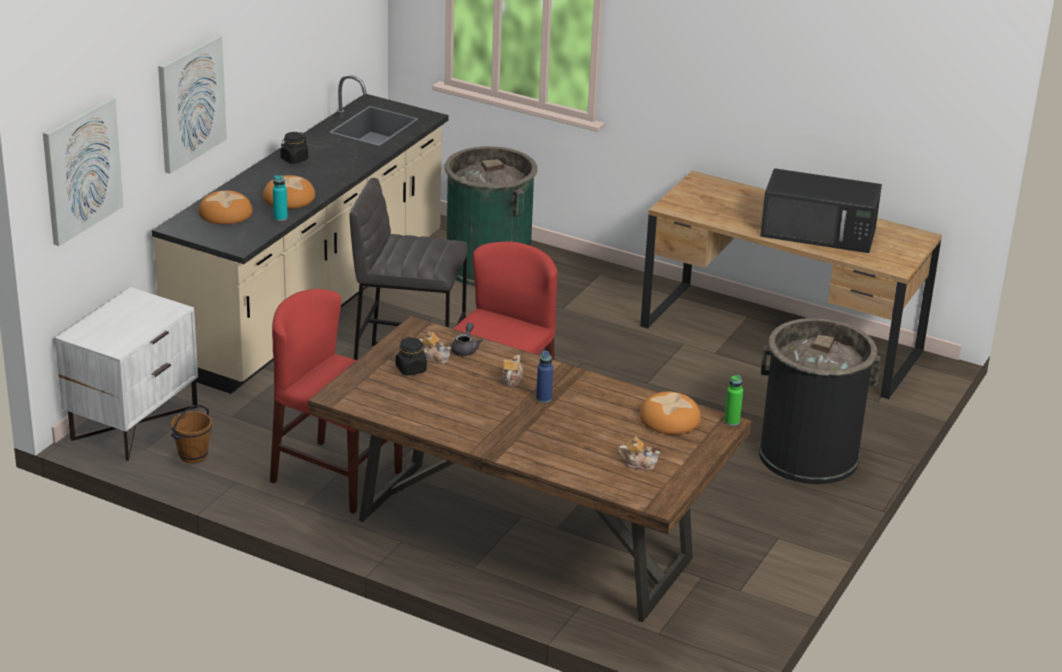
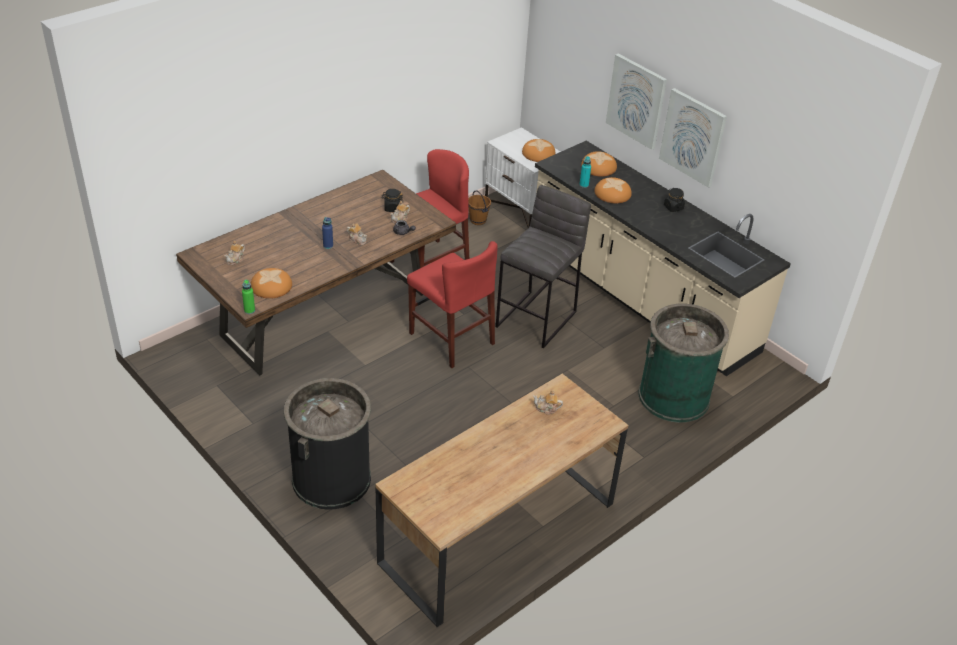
camera: 110 degrees right, 10 degrees up
(81, 170) = (556, 59): picture -> picture (693, 137)
(135, 311) = (538, 153): none -> bread
(711, 210) = (546, 409): none -> teapot
(820, 232) = (480, 462): black microwave -> none

